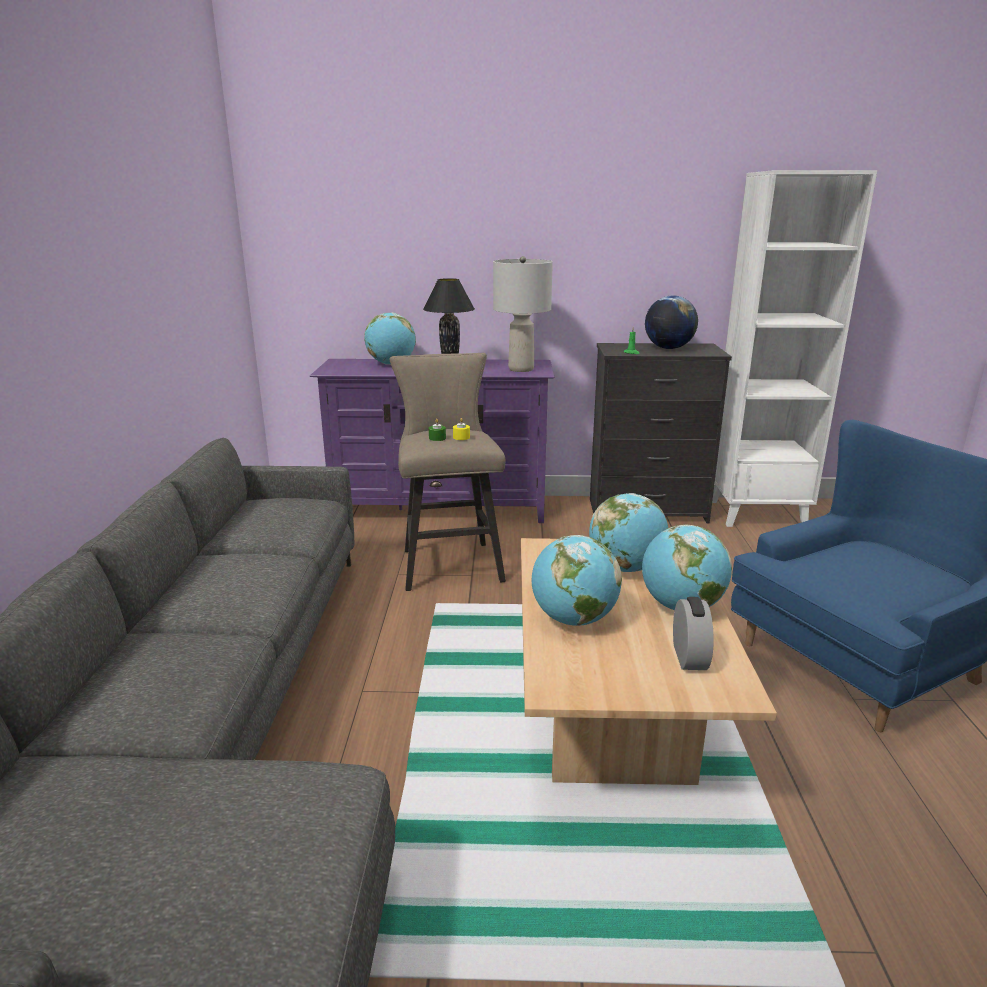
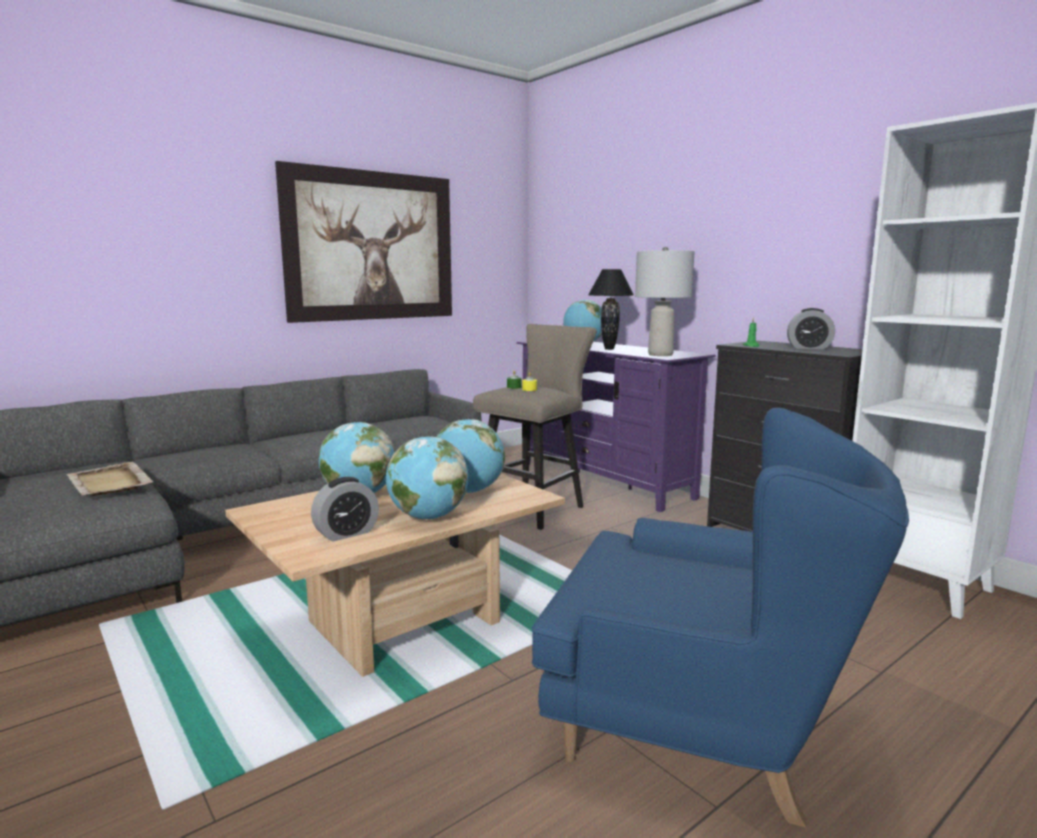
camera: 50 degrees right, 10 degrees down
(133, 267) = (371, 246): none -> picture
(186, 791) = (109, 483): none -> beige tray
(668, 348) = (809, 348): globe -> alarm clock

